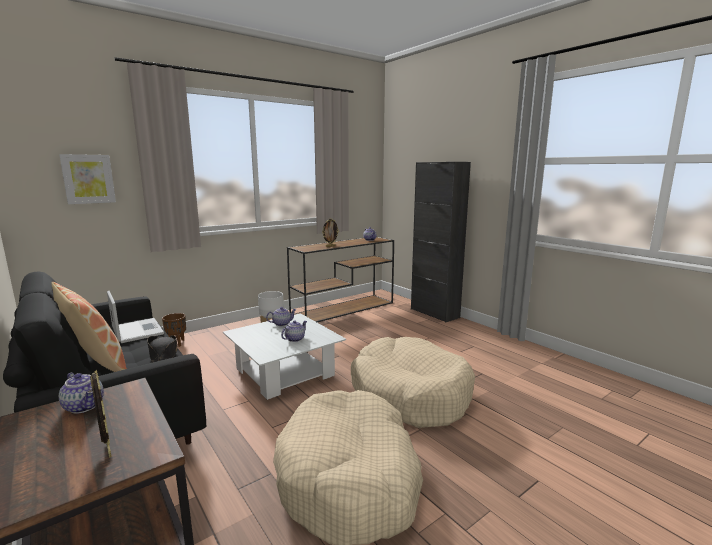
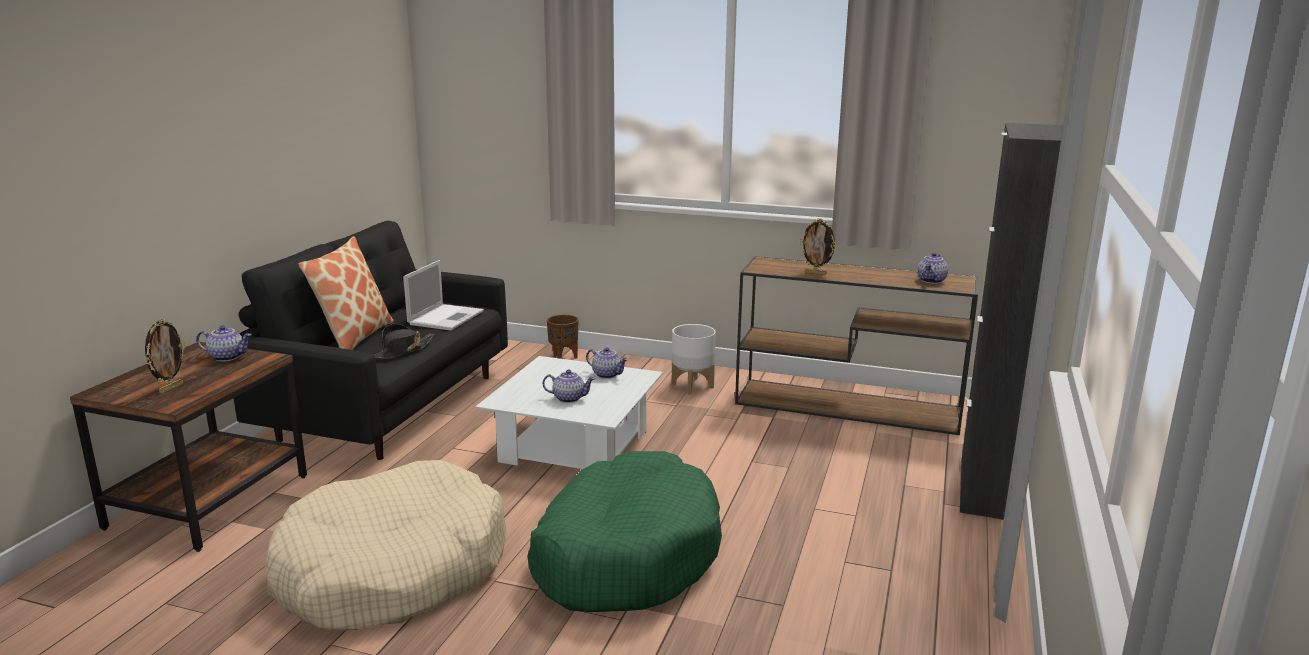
camera: 55 degrees right, 5 degrees up
(85, 406) = (227, 357): teapot -> teapot turned 90 degrees counterclockwise
(88, 179) = (499, 111): picture -> none
(410, 394) = (625, 554): beige dog bed -> green dog bed

